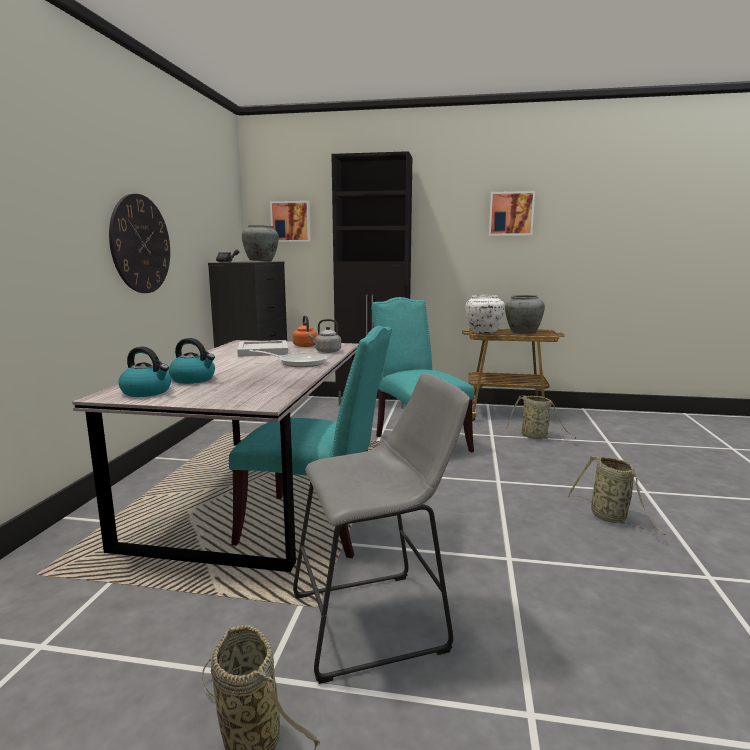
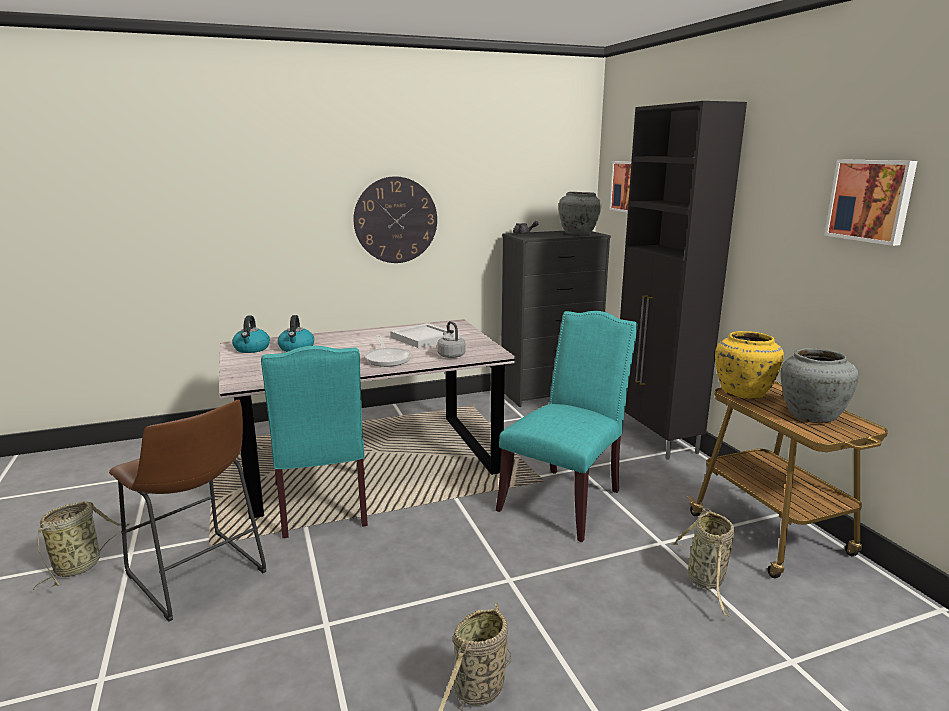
camera: 60 degrees right, 5 degrees up
(305, 345) = (468, 343): orange kettle -> none
(378, 621) = (199, 577): grey stool -> brown stool
(483, 332) = (743, 393): white vase -> yellow vase

